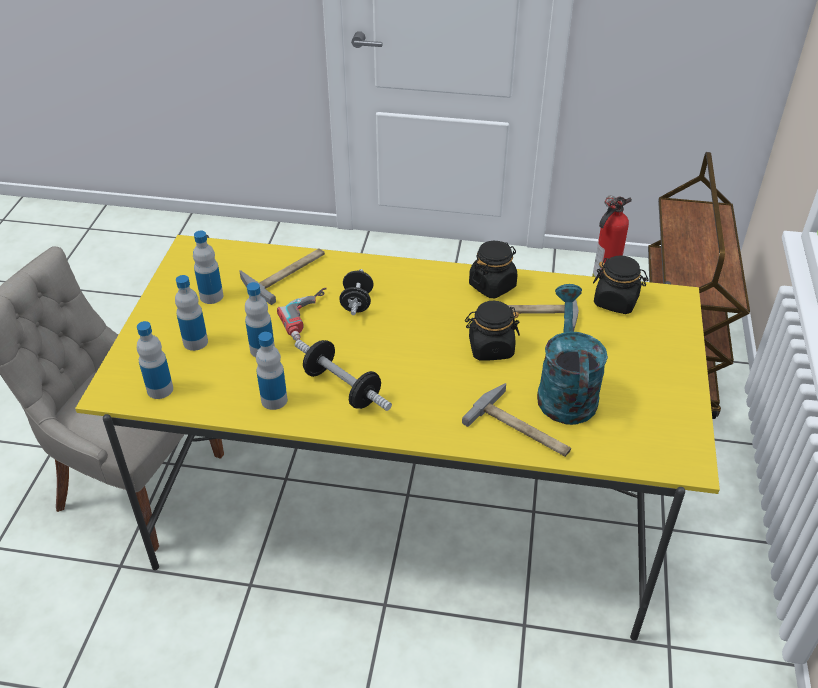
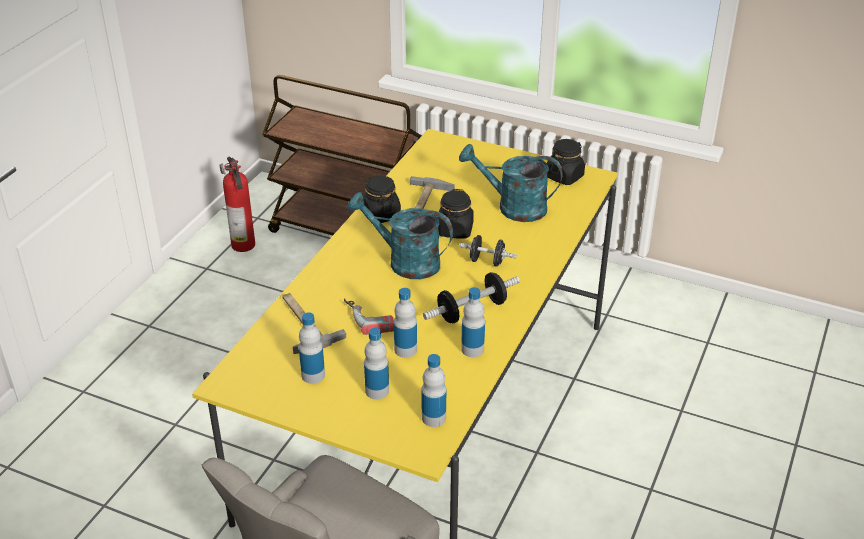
camera: 75 degrees left, 5 degrees down
(357, 303) = (368, 288): black dumbbell -> black dumbbell (487, 261)
(412, 320) = (405, 262): none -> turquoise watering can
(522, 428) = (544, 233): hammer -> none
(616, 301) = (427, 164): black jar -> black jar (564, 176)

